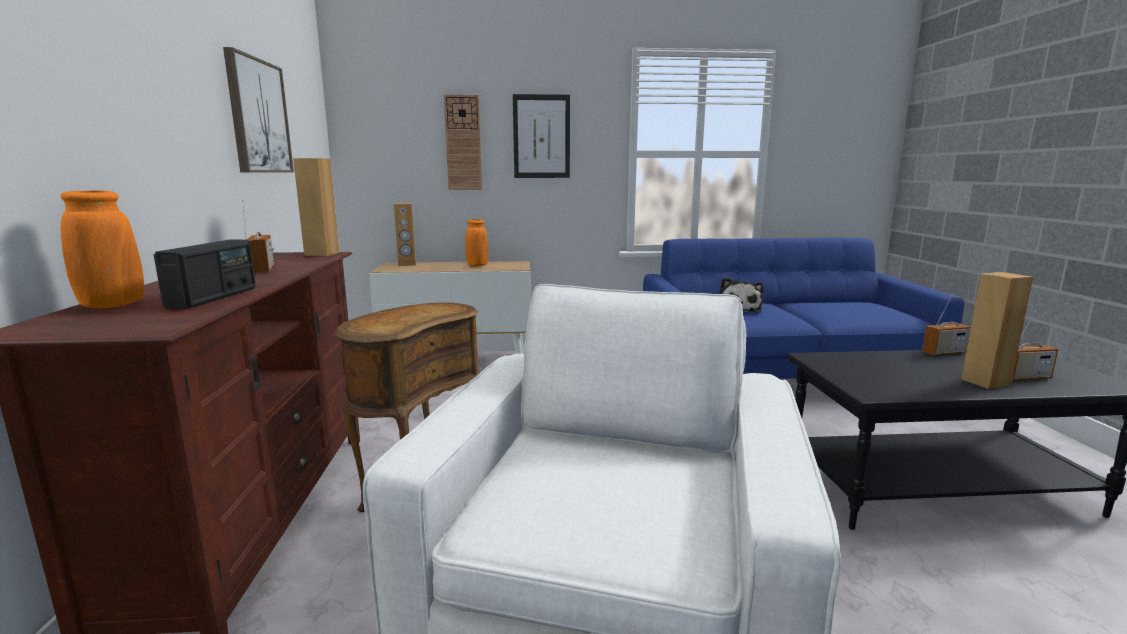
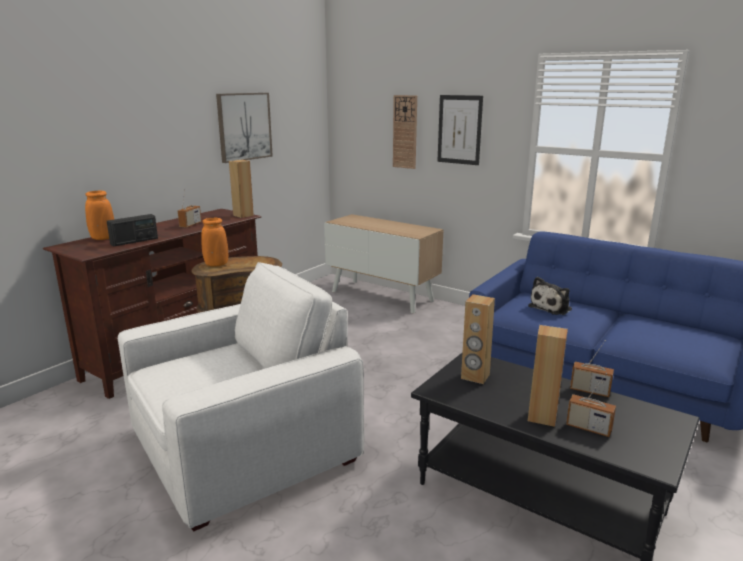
camera: 40 degrees right, 5 degrees up
(407, 264) = (359, 218): brown speaker -> brown speaker (475, 377)
(477, 265) = (397, 227): orange vase -> orange vase (216, 264)

